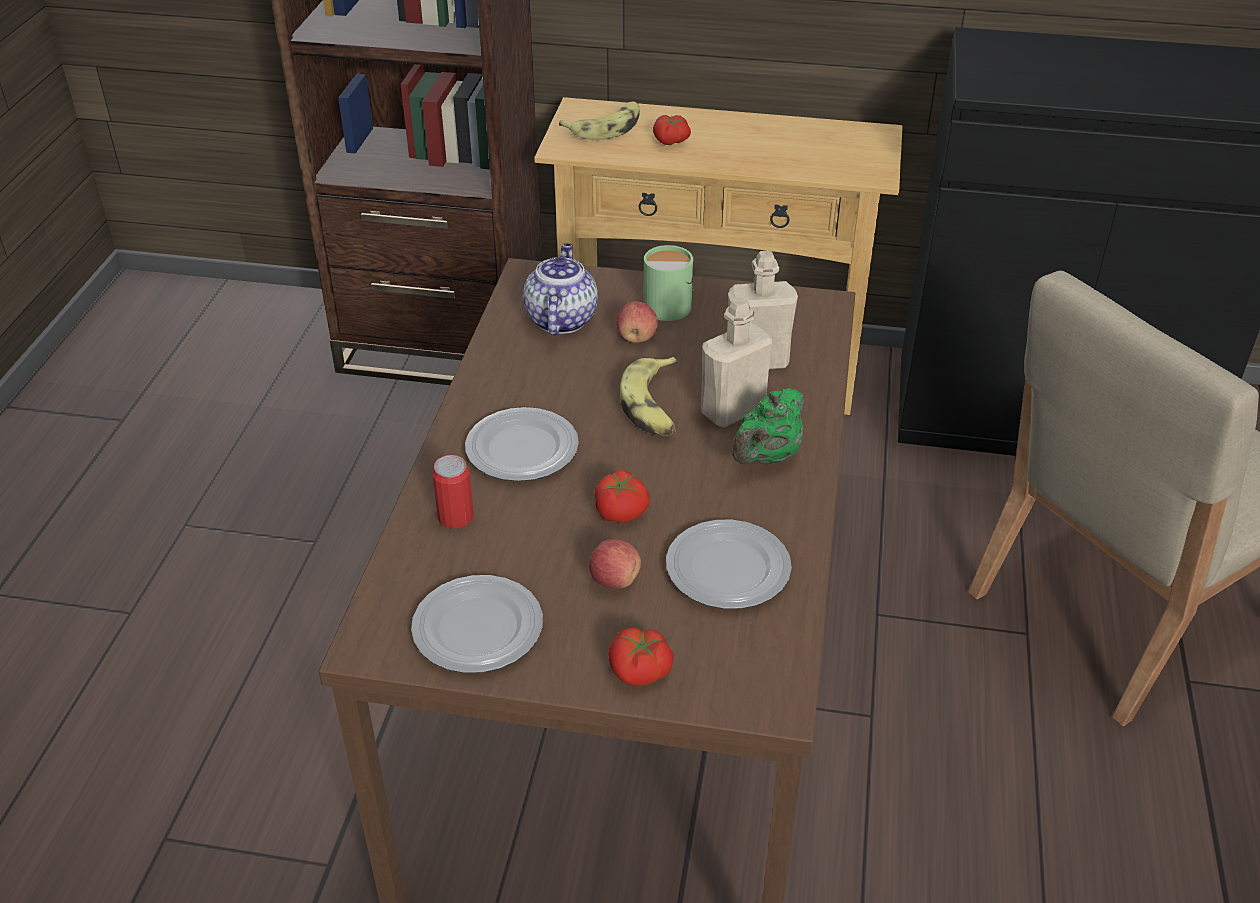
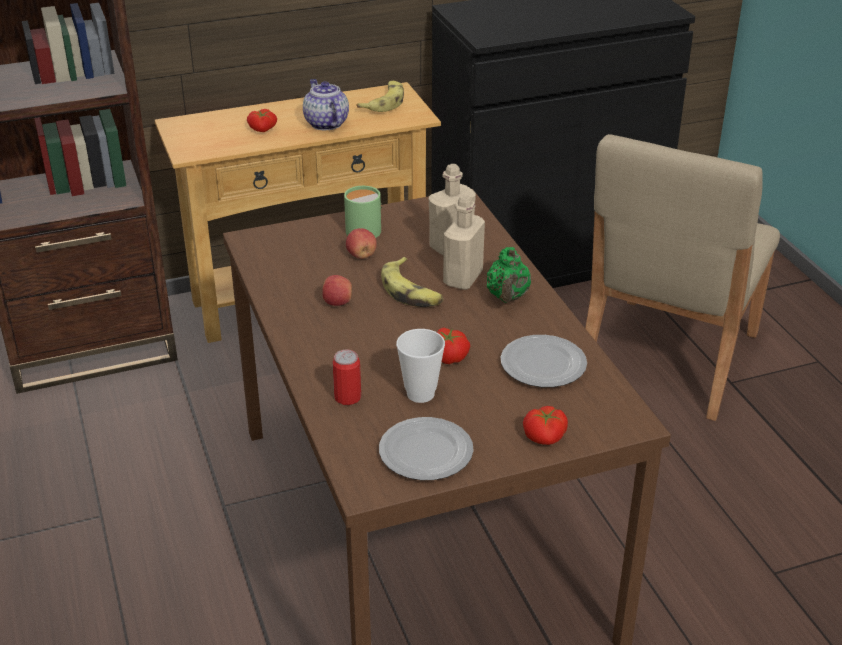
camera: 30 degrees left, 5 degrees down
(521, 450) = (351, 344): plate -> none
(542, 547) = (420, 394): none -> cup
(560, 319) = (299, 259): teapot -> teapot (325, 123)
(606, 128) = (207, 132): banana -> banana (384, 102)
(614, 580) = (483, 395): apple -> apple (337, 303)

